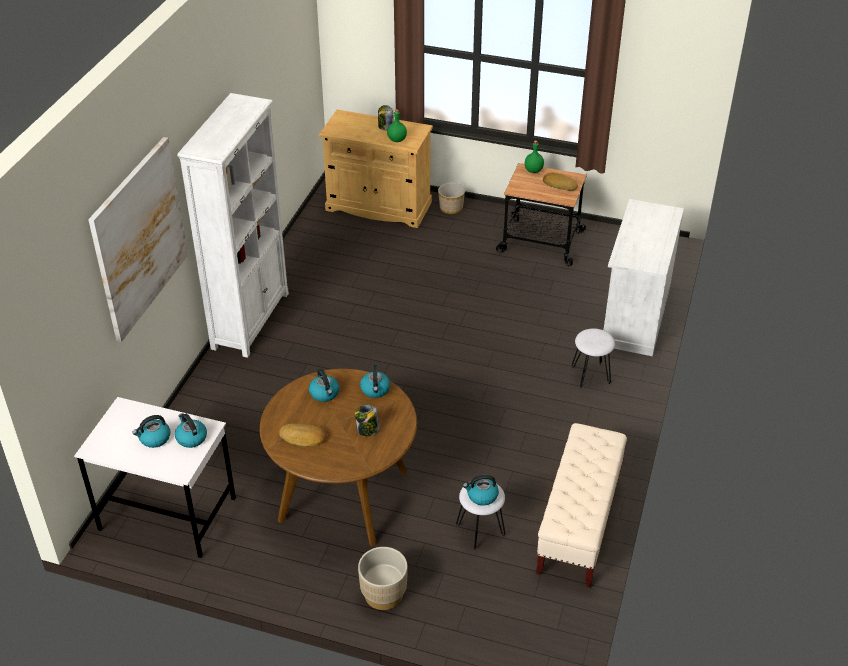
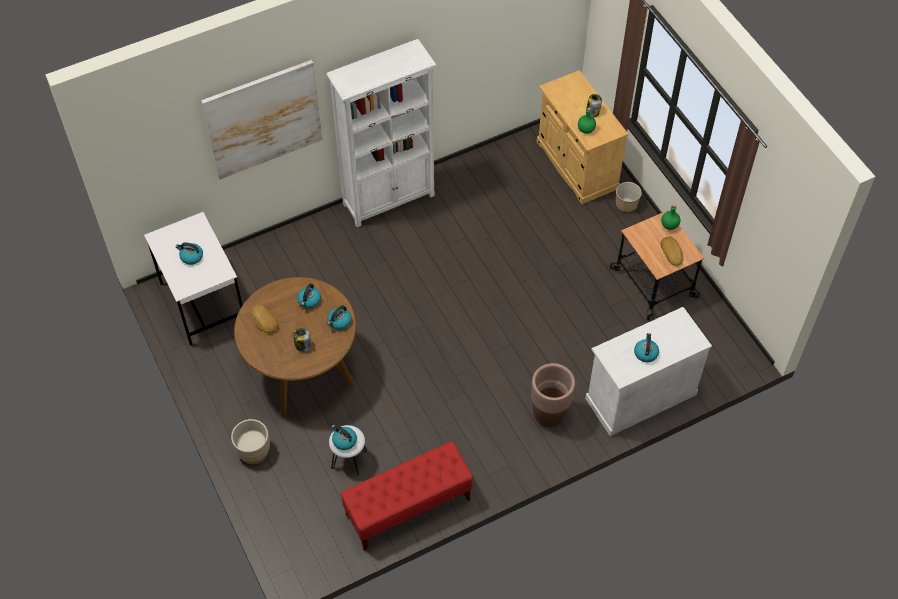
camera: 45 degrees right, 15 degrees up
(191, 438) = (209, 272): kettle -> kettle (645, 353)
(578, 525) = (407, 507): beige bench -> red bench
(590, 375) = (549, 415): white stool -> brown planter

